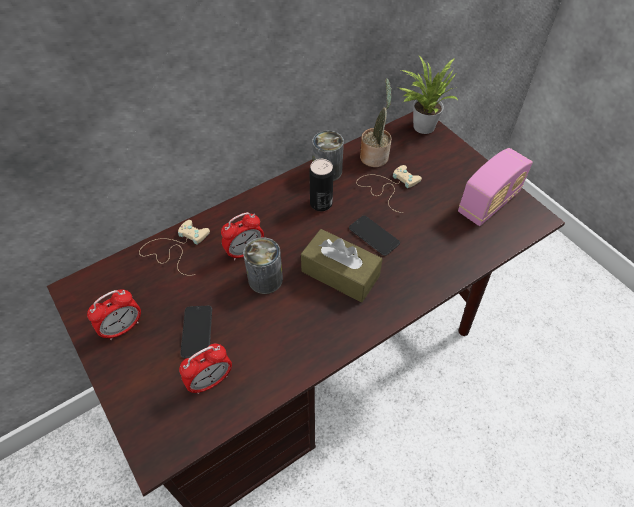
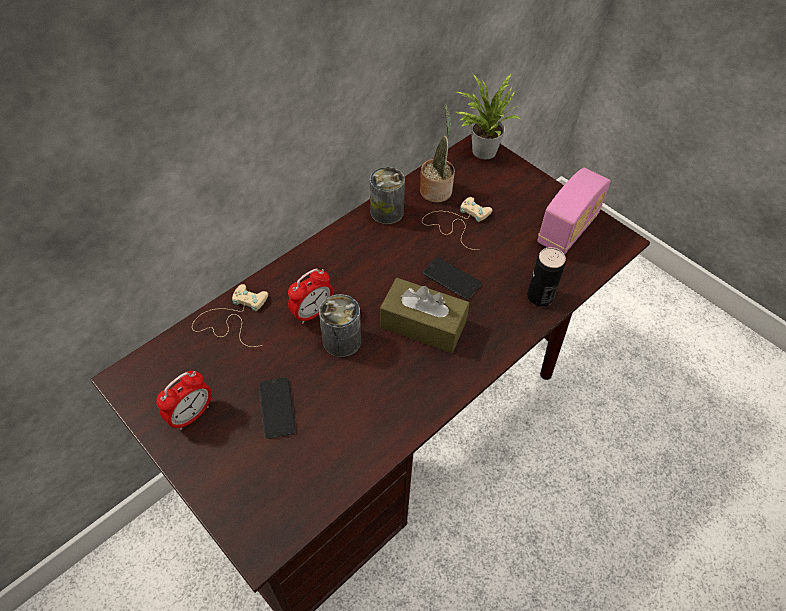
camera: 10 degrees left, 0 degrees up
(210, 381) = (304, 459): alarm clock -> none
(321, 203) = (387, 249): can -> can (540, 297)

